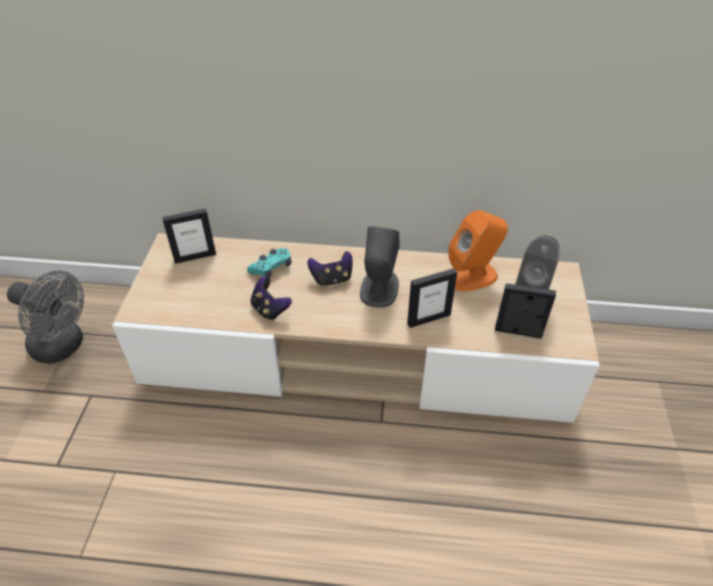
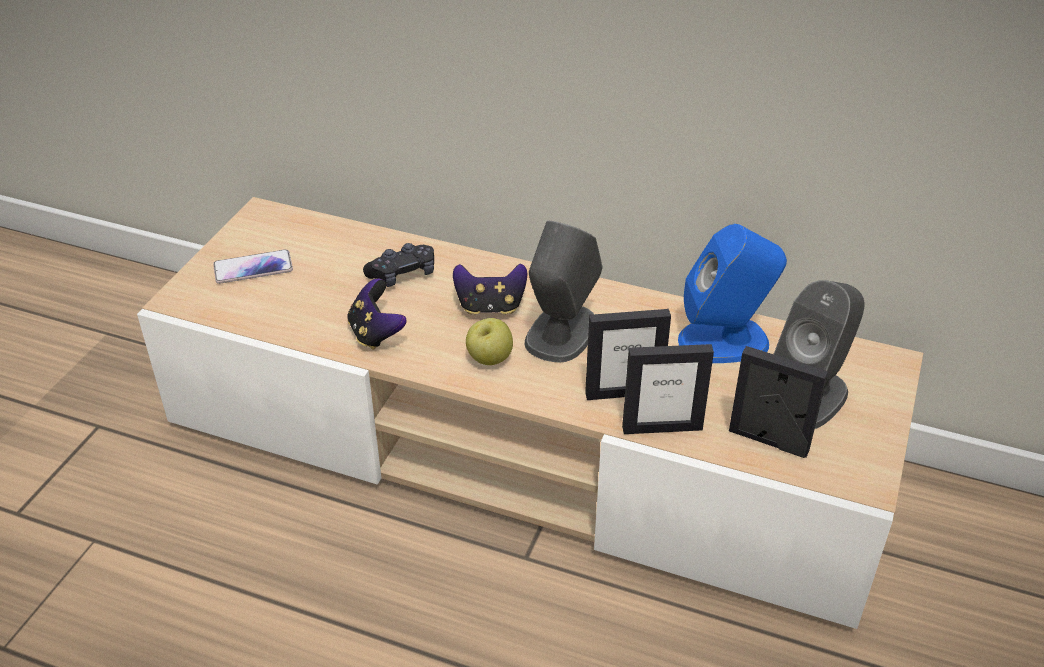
camera: 15 degrees right, 5 degrees down
(64, 346) = (85, 350): grey fan -> none
(176, 281) = (253, 268): none -> phone
(195, 257) = (293, 239): picture frame -> picture frame (662, 427)
(271, 268) = (402, 274): turquoise game controller -> black game controller
(344, 313) = (490, 359): none -> apple
(472, 276) = (725, 341): orange speaker -> blue speaker

